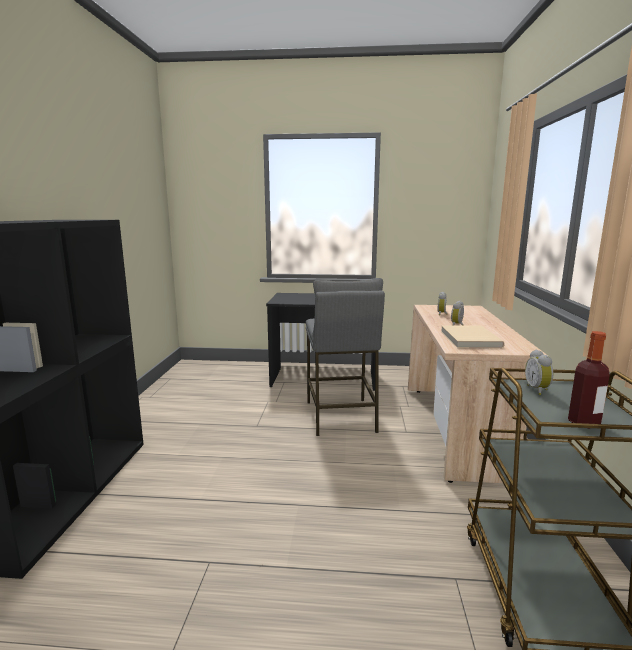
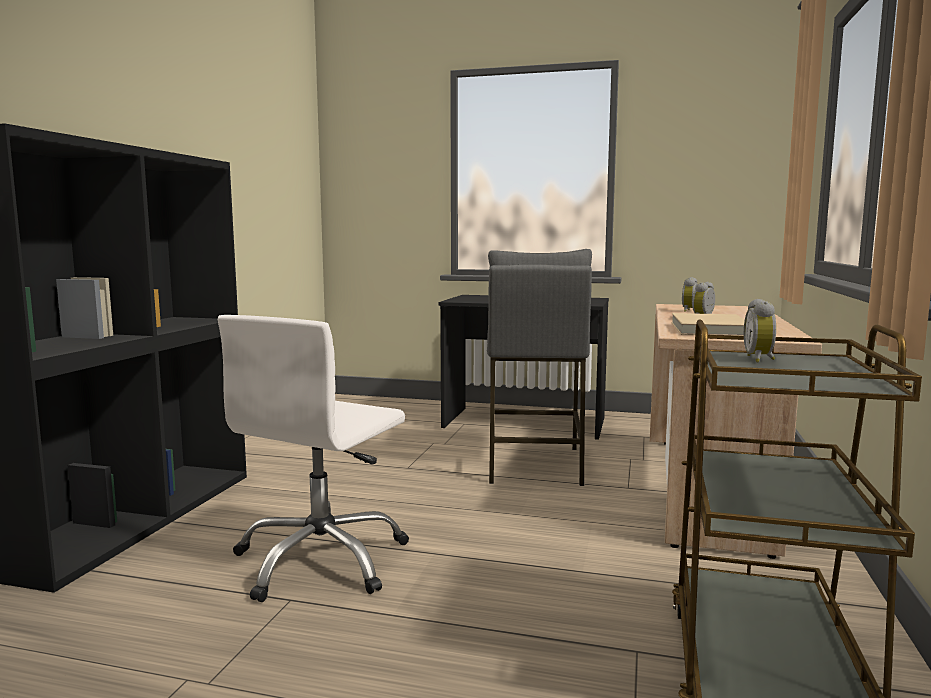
camera: 10 degrees right, 5 degrees down
(221, 521) = (321, 560): none -> white office chair
(583, 422) = (798, 381): bottle -> none

